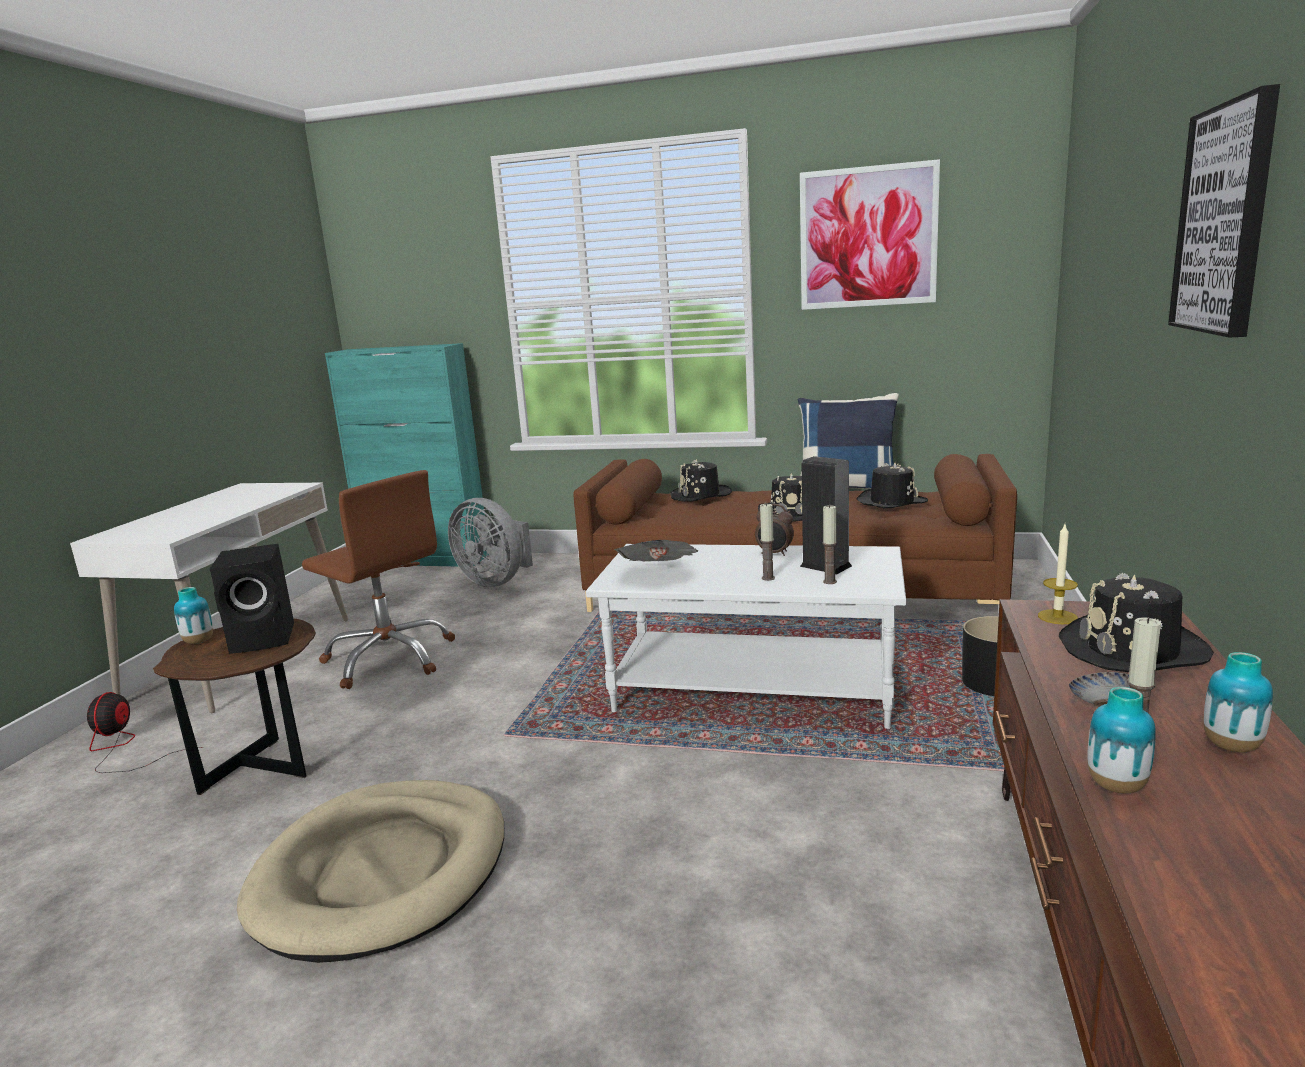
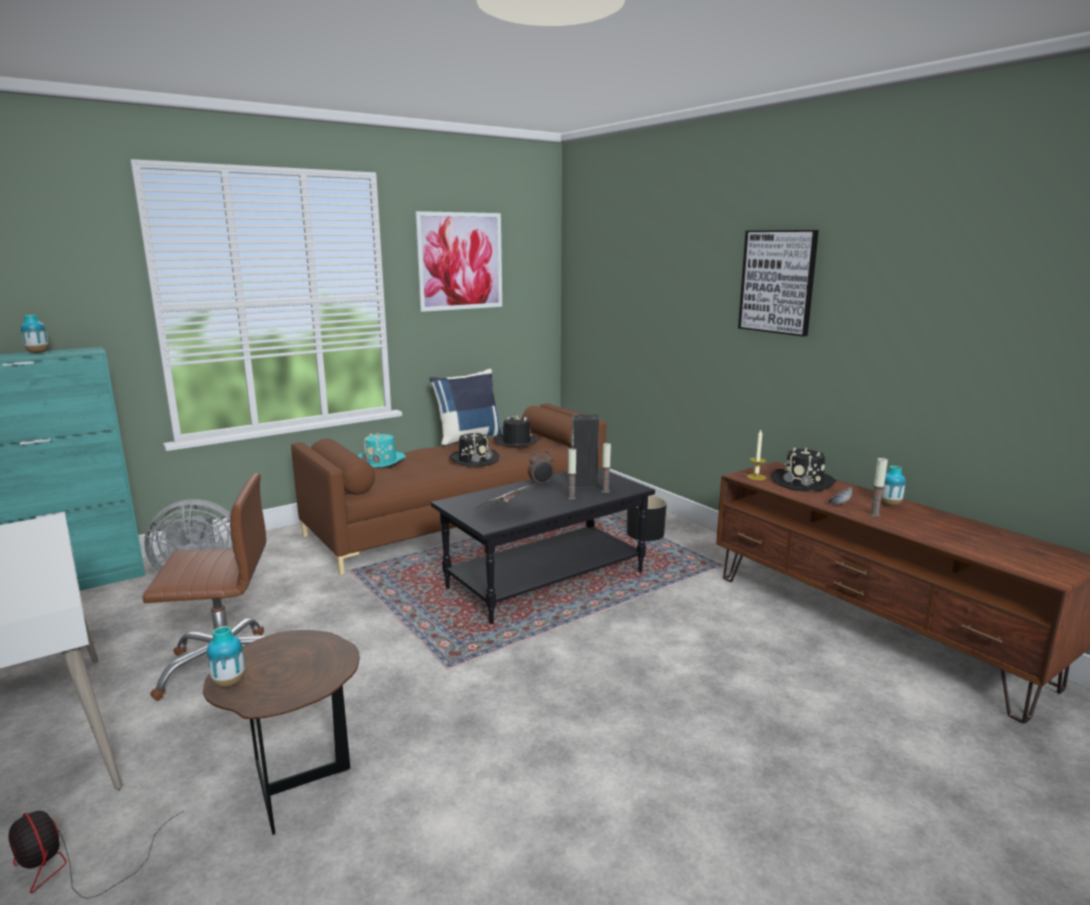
camera: 50 degrees left, 0 degrees up
(265, 638) = (296, 653): black speaker -> none
(383, 872) = (536, 773): beige dog bed -> none
(701, 495) = (381, 461): black hat -> turquoise hat
(754, 689) = (545, 579): white coffee table -> black coffee table
(1116, 786) = (896, 527): vase -> vase (38, 352)

